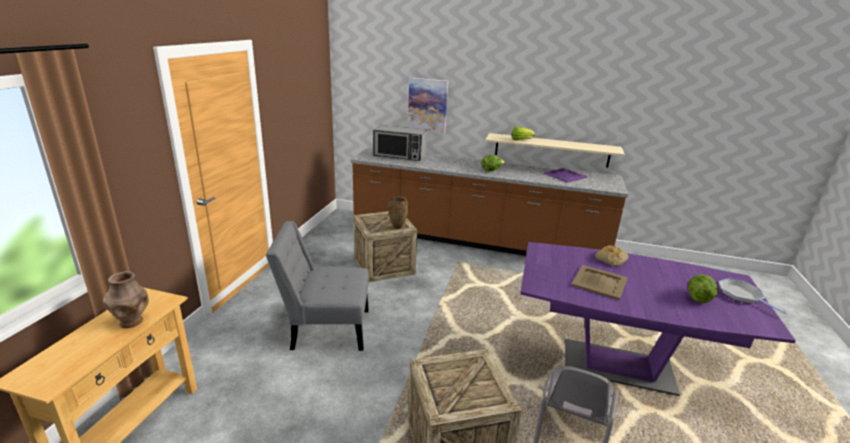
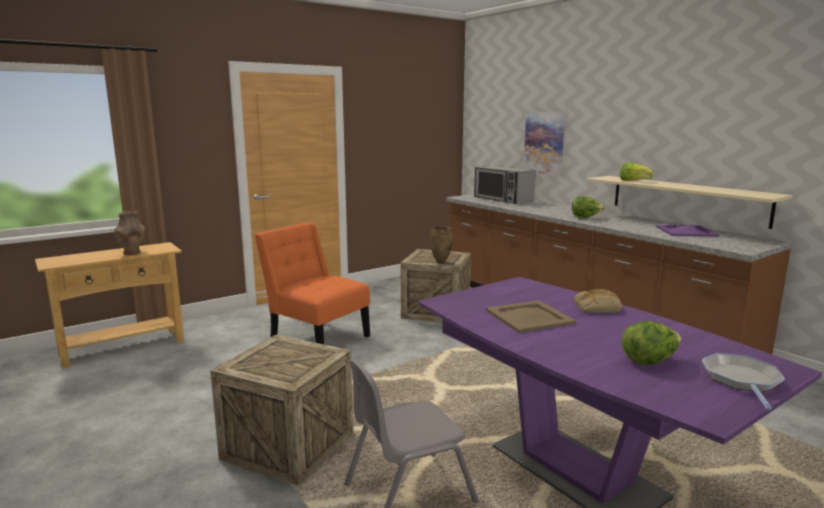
camera: 40 degrees right, 10 degrees down
(326, 328) = (316, 337): grey chair -> orange chair

